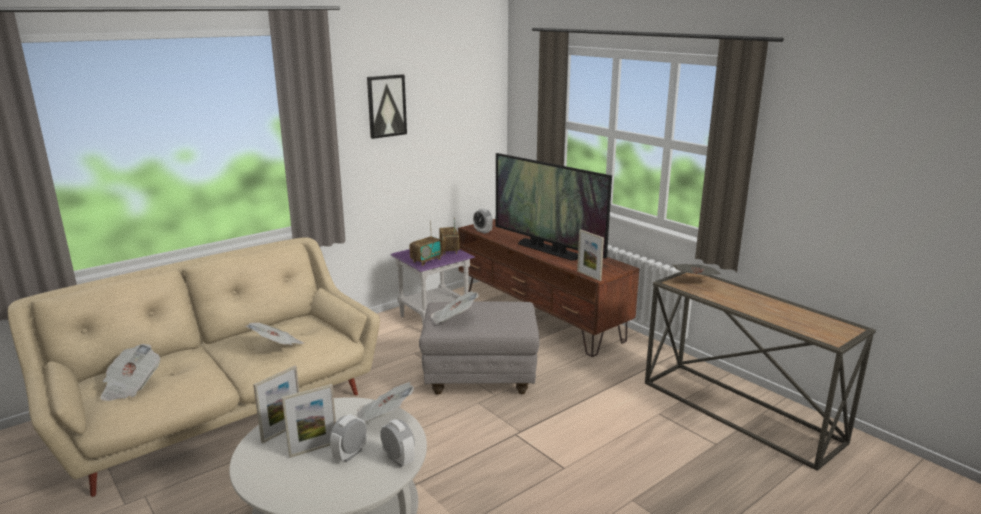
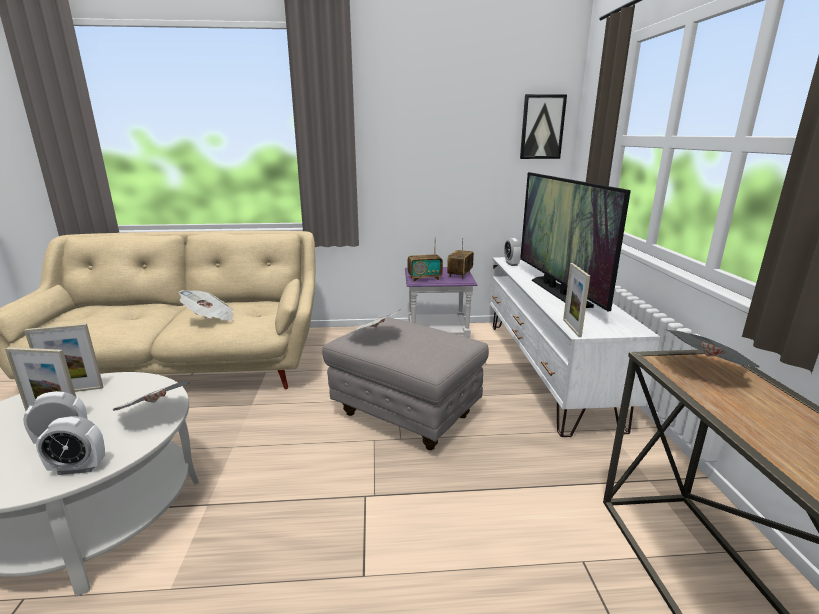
camera: 35 degrees right, 0 degrees up
(131, 386) = (84, 318): newspaper -> none
(386, 106) = (418, 114): picture -> picture (542, 127)
(398, 459) = (78, 468): alarm clock -> alarm clock turned 90 degrees clockwise
(539, 315) = (546, 369): brown tv stand -> white tv stand

